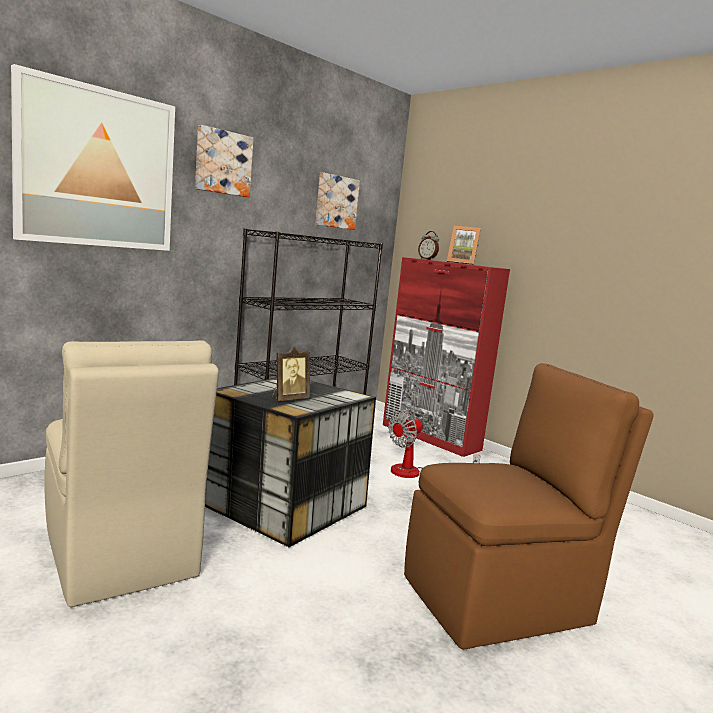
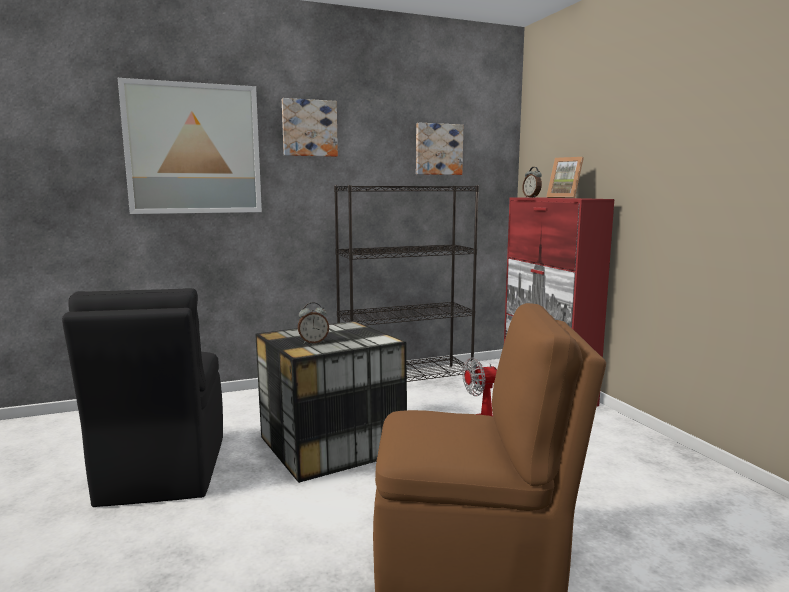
camera: 25 degrees right, 0 degrees up
(120, 555) = (163, 471): beige chair -> black chair
(289, 399) = (313, 342): picture frame -> alarm clock

